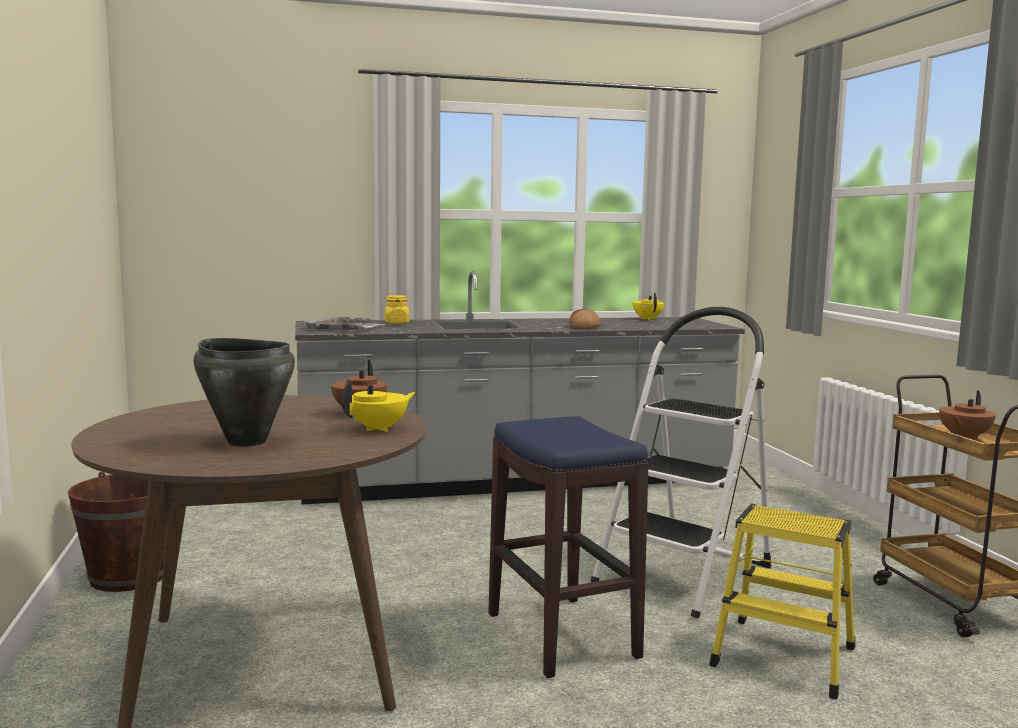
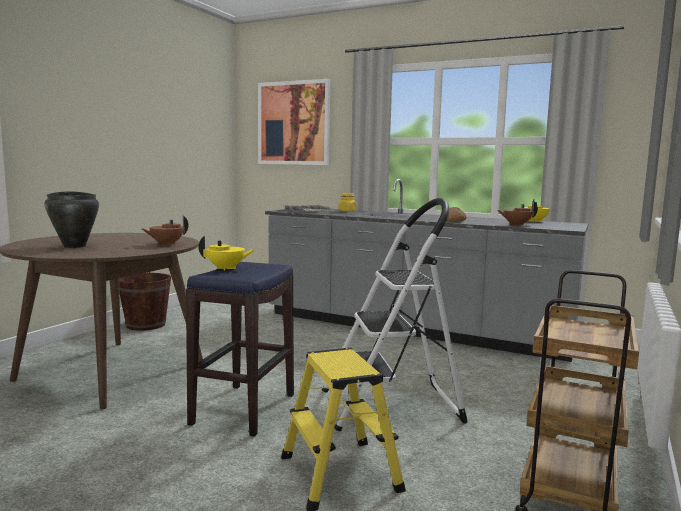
camera: 40 degrees right, 0 degrees up
(251, 179) = (293, 123): none -> picture
(379, 428) = (140, 250): yellow teapot -> yellow teapot (226, 268)
(963, 437) = (582, 335): brown teapot -> brown teapot (516, 225)

